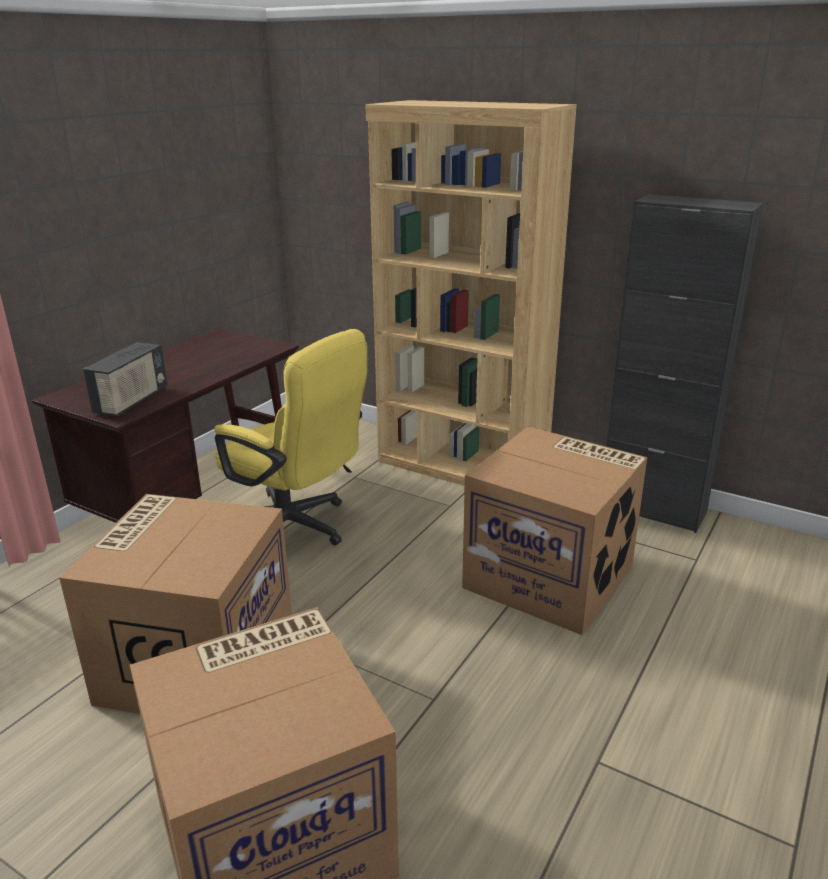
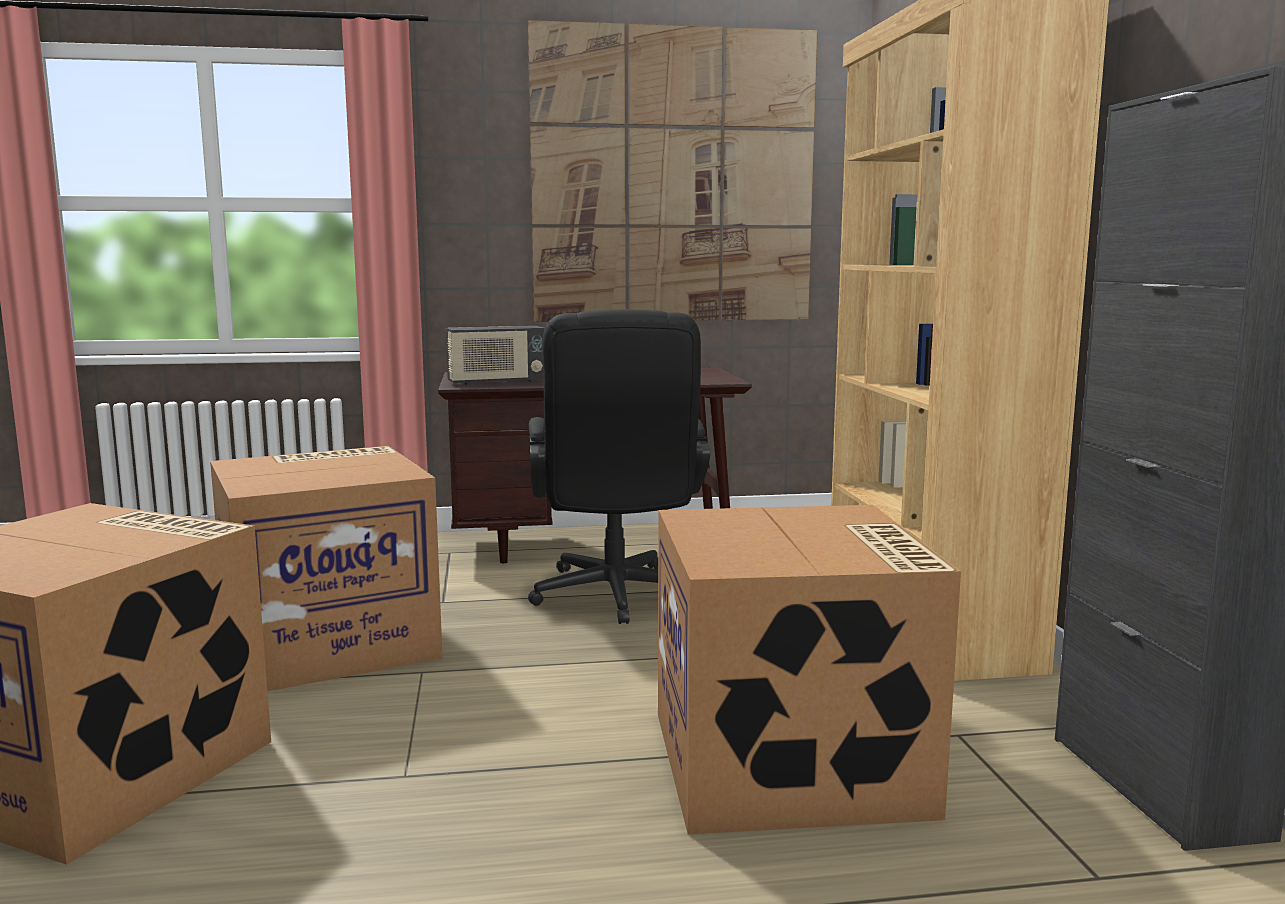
camera: 50 degrees right, 15 degrees down
(168, 183) = (674, 177): none -> picture
(296, 529) = (615, 598): yellow office chair -> black office chair

